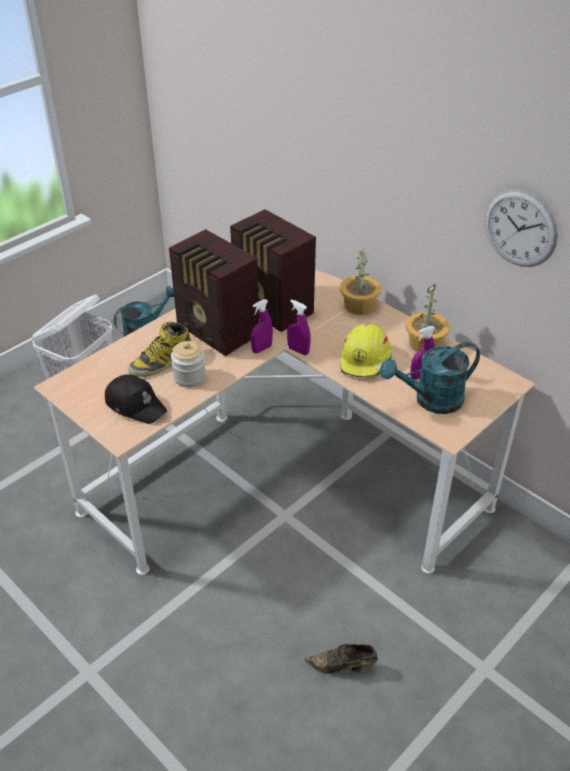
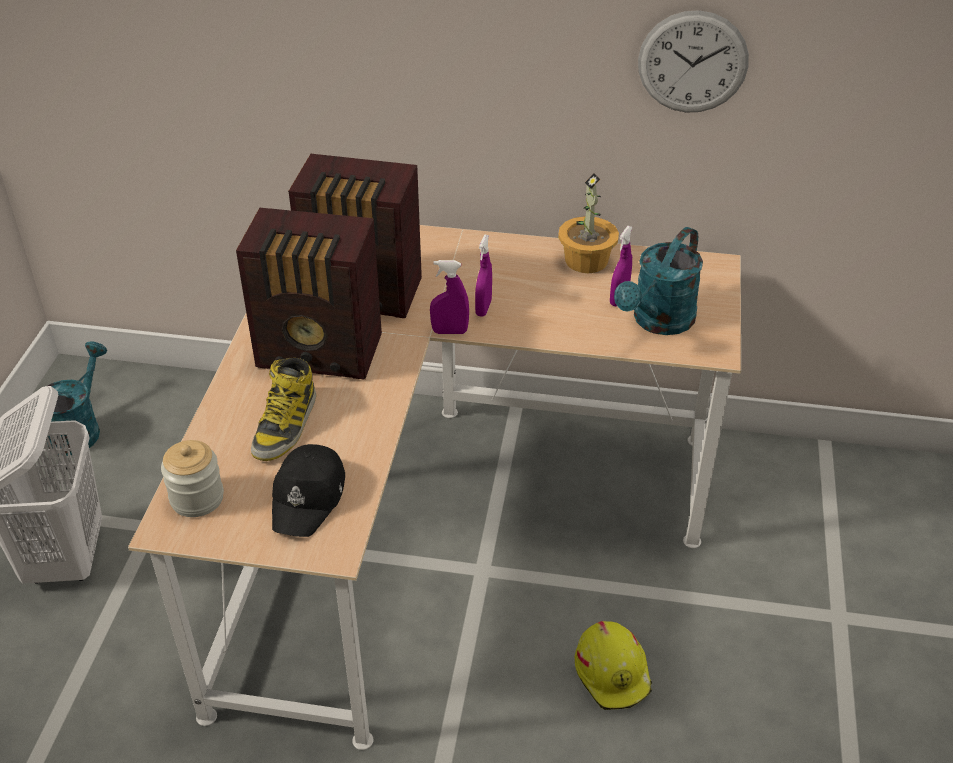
camera: 35 degrees left, 0 degrees up
(136, 405) = (309, 497): black cap -> black cap turned 105 degrees clockwise
(189, 377) = (345, 427): jar -> jar (197, 498)
(262, 349) = (402, 349): purple spray bottle -> purple spray bottle (483, 308)
(343, 666) = (702, 706): brown shoe -> none
(359, 306) = (467, 247): potted plant -> none
(366, 360) = (541, 308): yellow hard hat -> yellow hard hat (613, 672)

